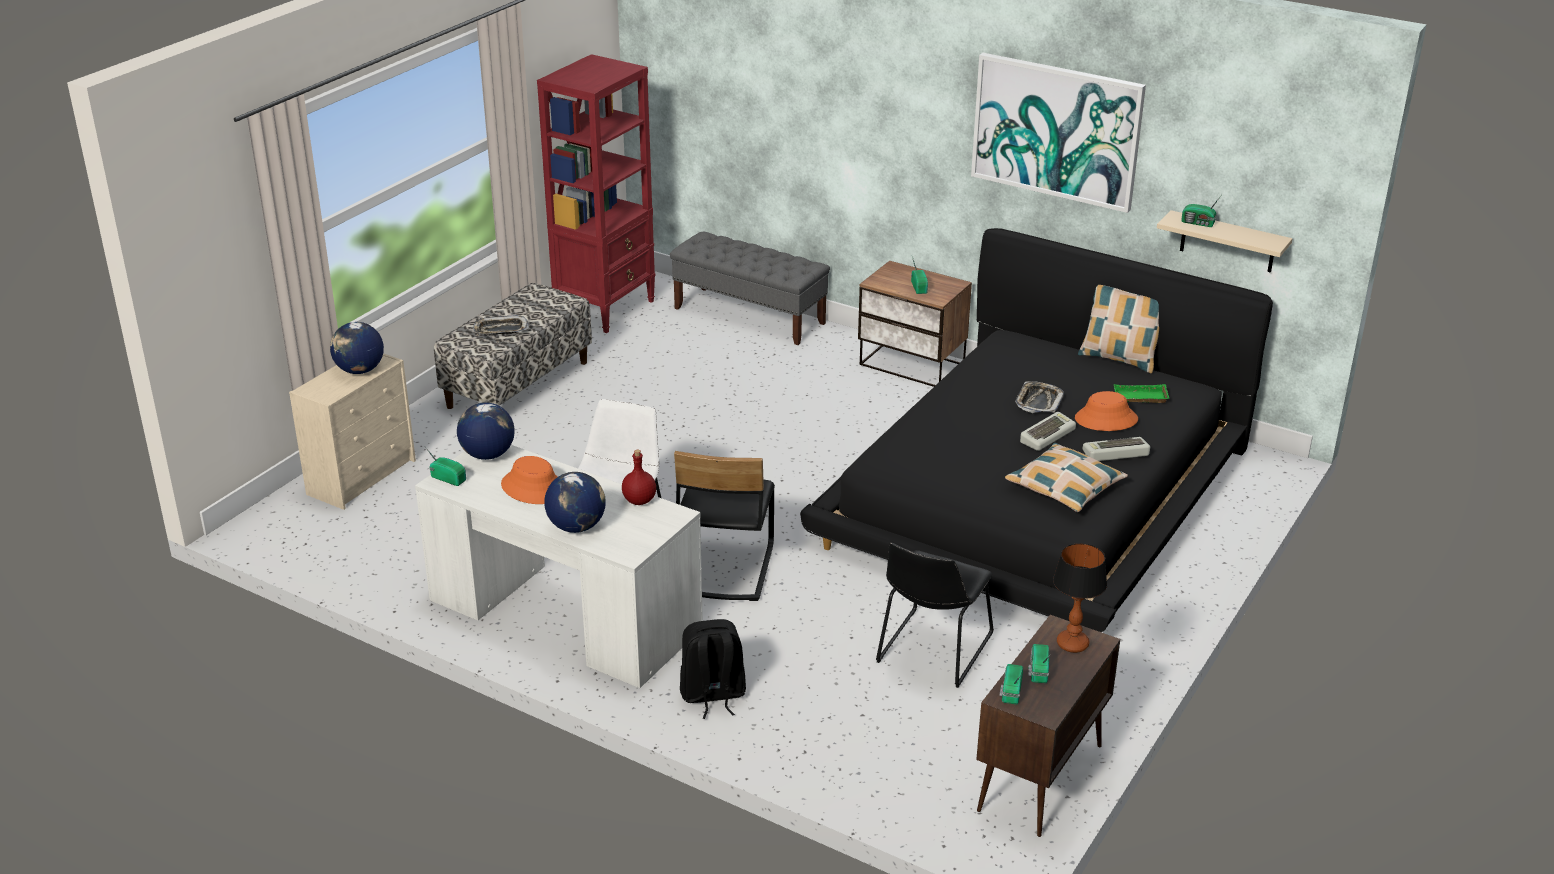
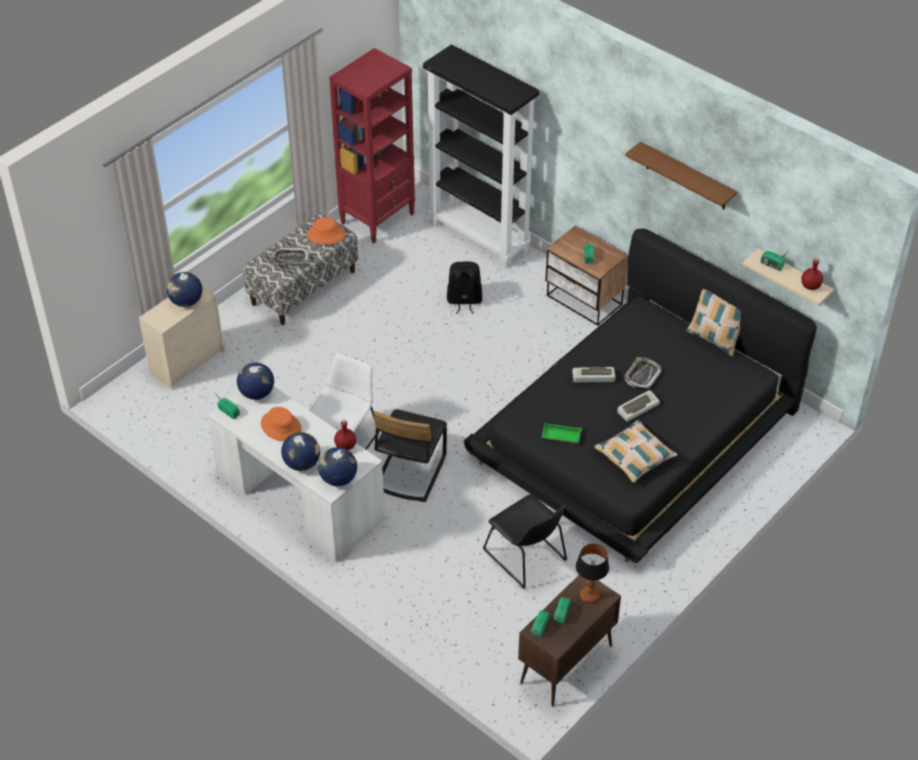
camera: 10 degrees right, 15 degrees up
(638, 539) = (338, 479): none -> globe
(712, 696) = (379, 574): black backpack -> black backpack (464, 301)
(750, 316) = (480, 237): grey bench -> black bookcase
(932, 651) = (527, 557): black chair -> black chair turned 75 degrees counterclockwise
(1056, 130) = (686, 177): picture -> brown shelf
(1106, 419) = (683, 398): orange hat -> orange hat (326, 235)
(1115, 454) = (679, 430): keyboard -> keyboard (593, 377)
(1139, 398) = (714, 380): green tray -> green tray (560, 436)
(1260, 238) = (811, 286): none -> red bottle

